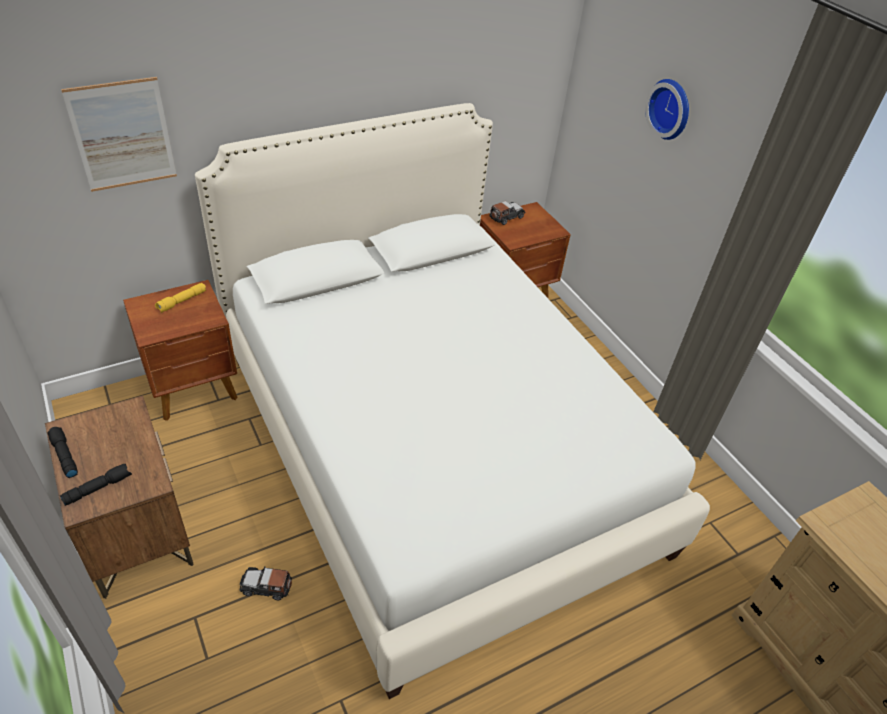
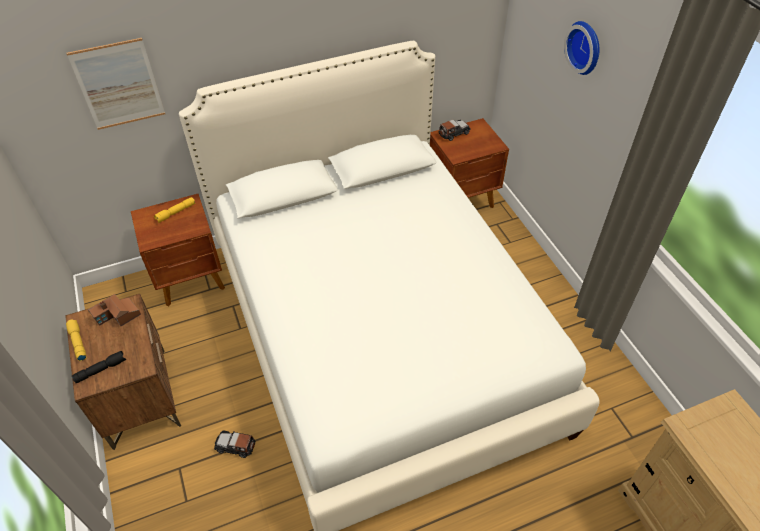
camera: 10 degrees right, 5 degrees up
(64, 456) = (77, 342): black flashlight -> yellow flashlight
(115, 422) = (117, 316): none -> toy house

